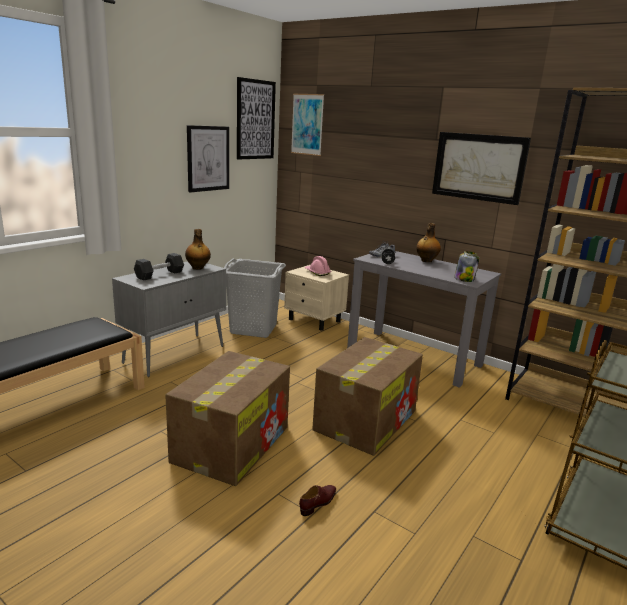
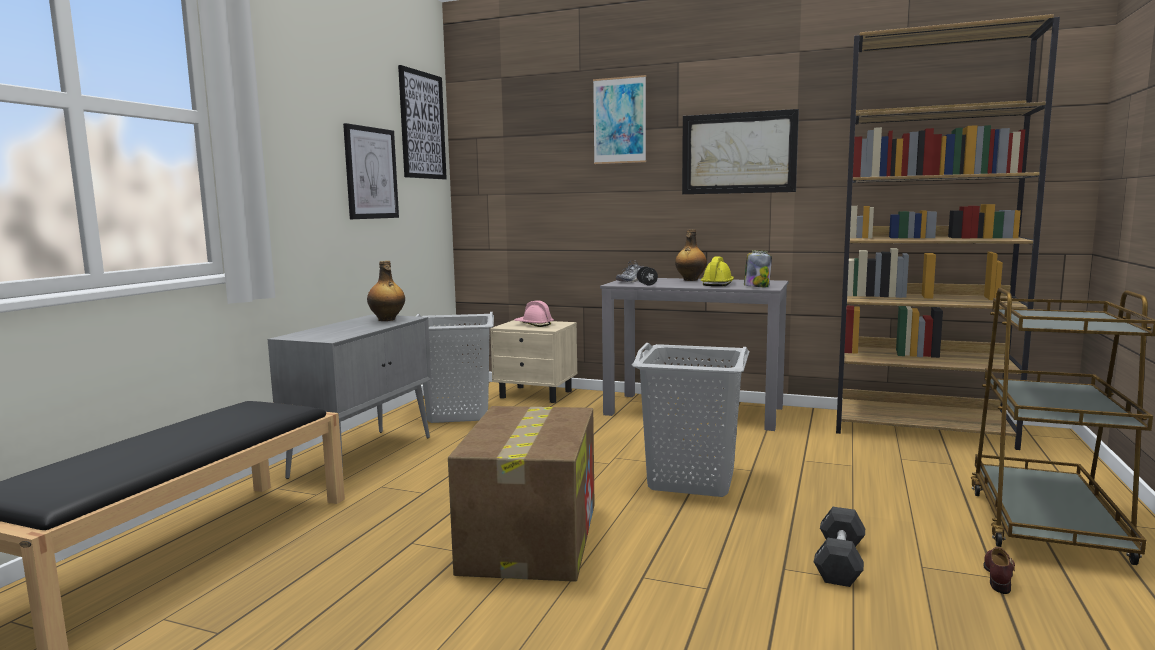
camera: 15 degrees left, 10 degrees down
(159, 275) = (338, 329): black dumbbell -> black dumbbell (839, 562)
(307, 124) = (492, 129): picture -> picture (619, 120)
(318, 503) = (705, 575): brown shoe -> brown shoe (998, 576)
(366, 419) = (690, 480): cardboard box -> grey laundry basket
(439, 270) = (718, 284): none -> yellow hard hat

